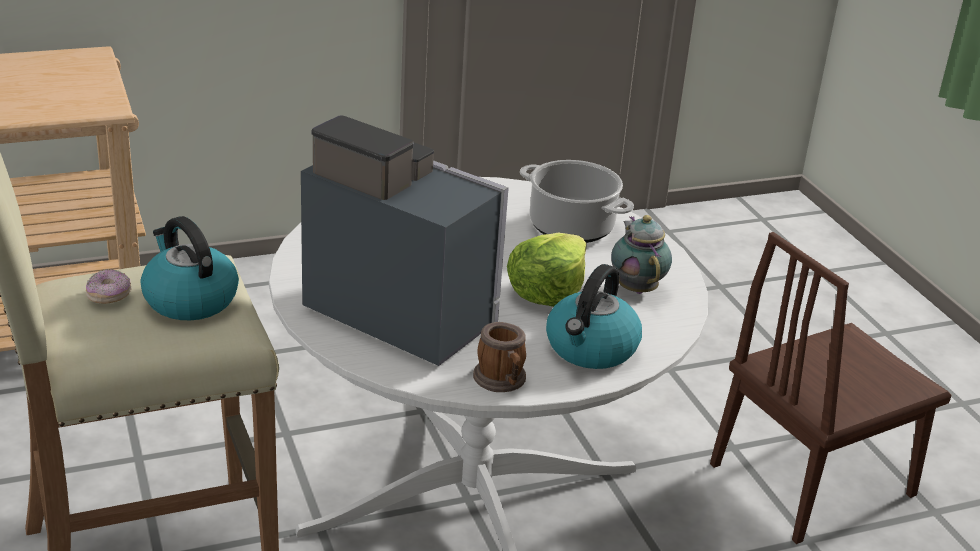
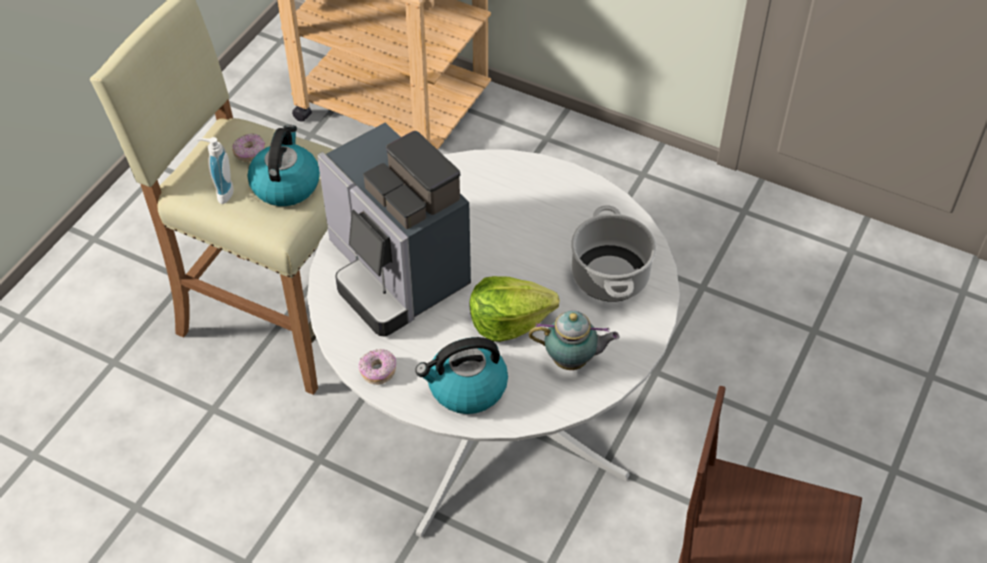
camera: 50 degrees right, 20 degrees up
(127, 337) = (221, 192): none -> soap dispenser
(399, 311) = (395, 273): coffee machine -> coffee machine turned 150 degrees clockwise
(502, 381) = (378, 371): mug -> donut
(636, 288) = (572, 361): teapot -> teapot turned 60 degrees clockwise

